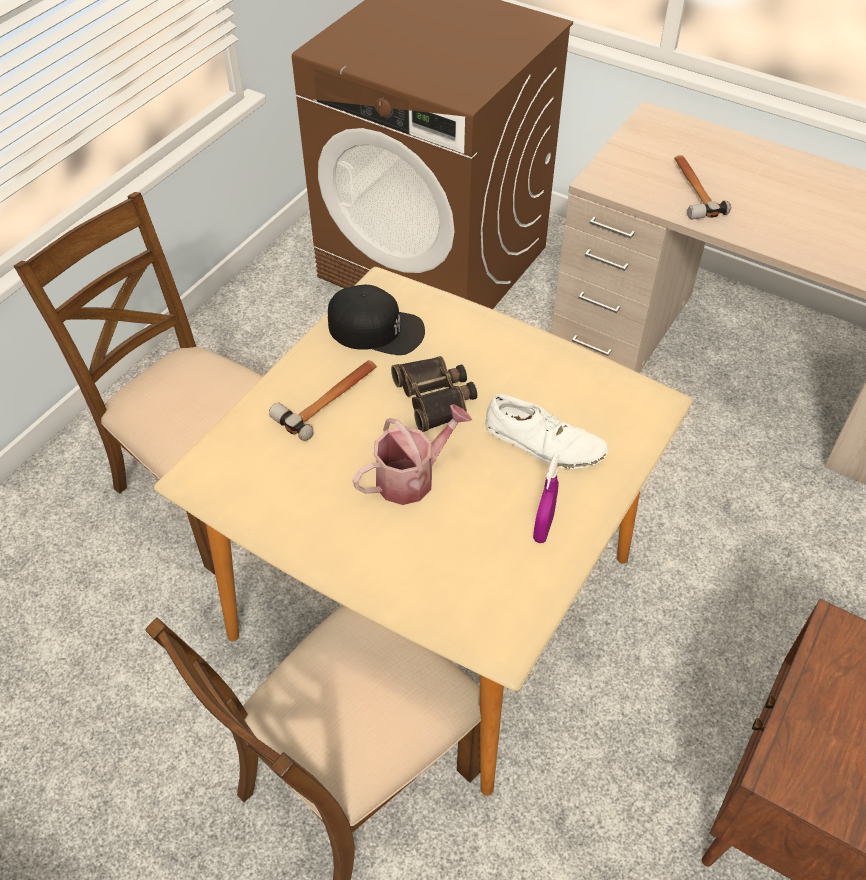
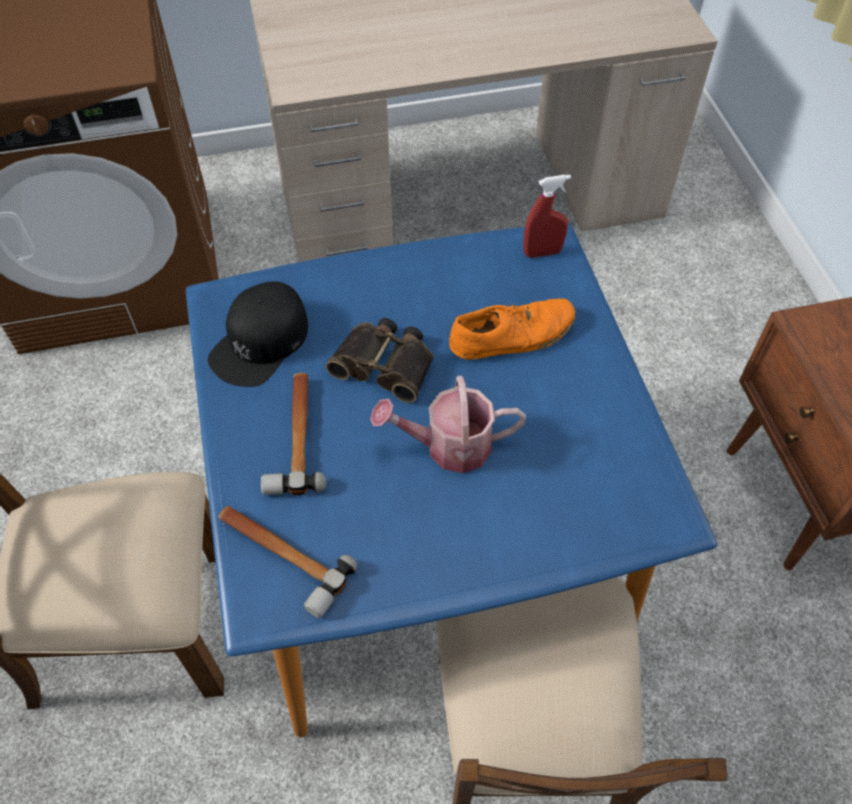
camera: 45 degrees left, 5 degrees up
(376, 328) = (260, 342): black cap -> black cap turned 150 degrees clockwise
(412, 477) = (448, 446): watering can -> watering can turned 105 degrees counterclockwise
(431, 596) = (424, 549): beige dining table -> blue dining table
(543, 528) = (592, 404): purple spray bottle -> none
(544, 442) = (512, 335): white shoe -> orange shoe
(640, 404) = (542, 252): none -> red spray bottle
(692, 190) = (376, 53): hammer -> hammer (280, 555)

